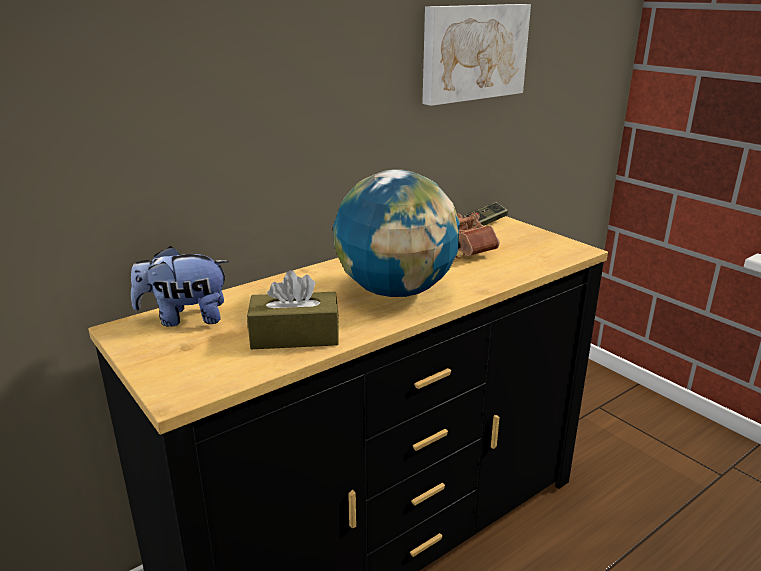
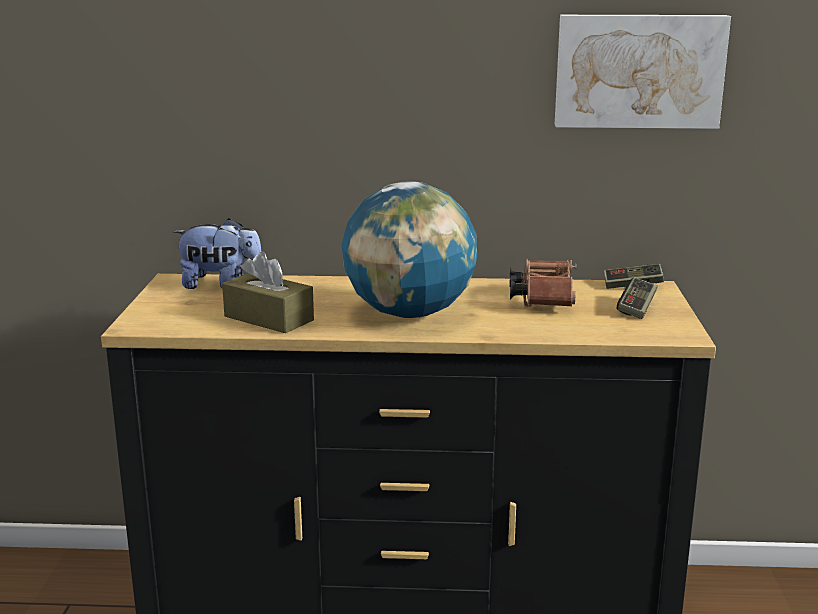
camera: 40 degrees right, 5 degrees down
(185, 318) = (221, 285): plush toy -> plush toy turned 150 degrees clockwise
(519, 238) = (636, 308): none -> game controller

